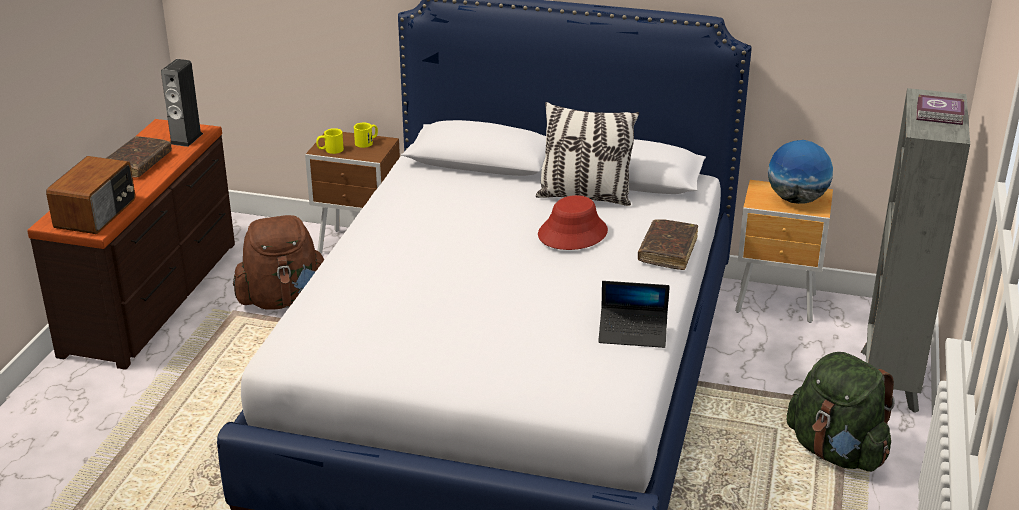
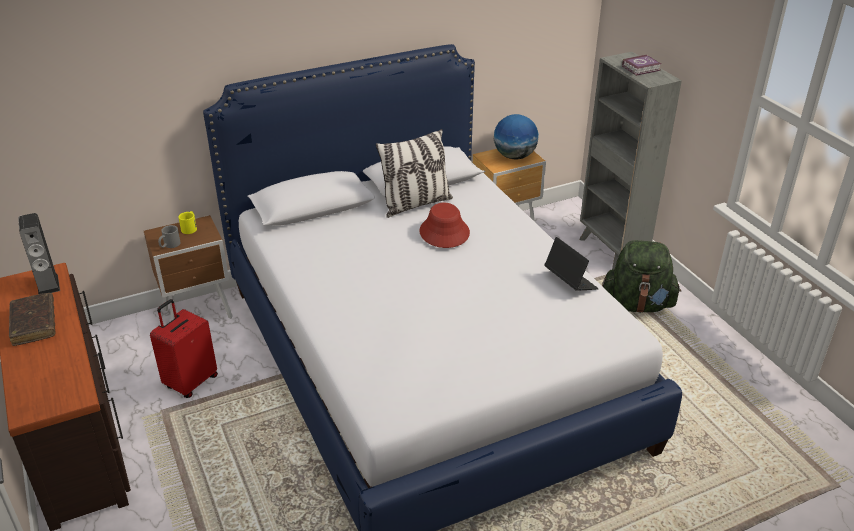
camera: 40 degrees left, 5 degrees up
(97, 213) = (58, 383): radio -> none
(283, 300) = (190, 382): brown backpack -> red suitcase
(330, 150) = (169, 245): yellow mug -> grey mug
(633, 333) = (570, 281): laptop -> laptop turned 90 degrees counterclockwise
(667, 251) = (513, 219): brown book -> none

